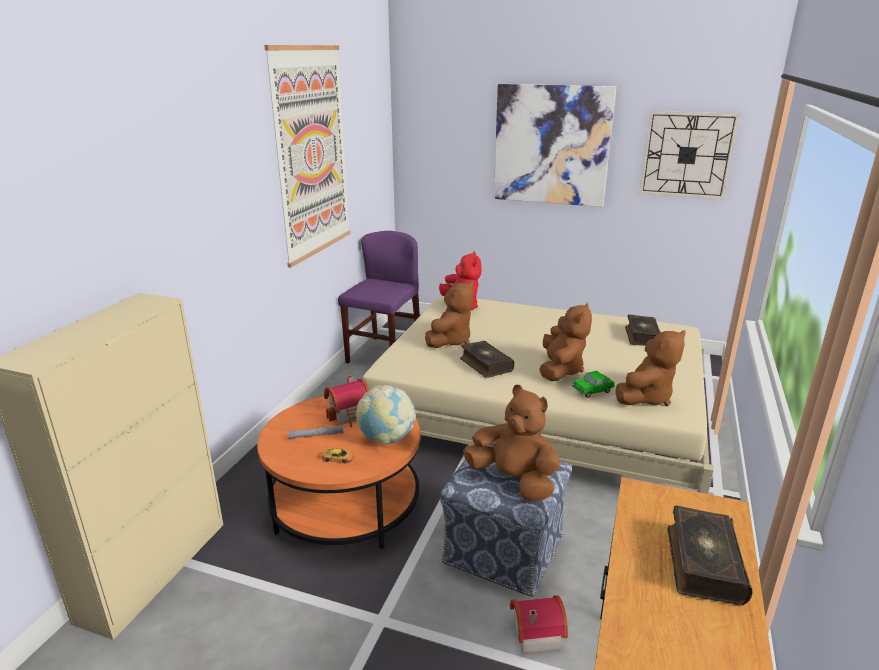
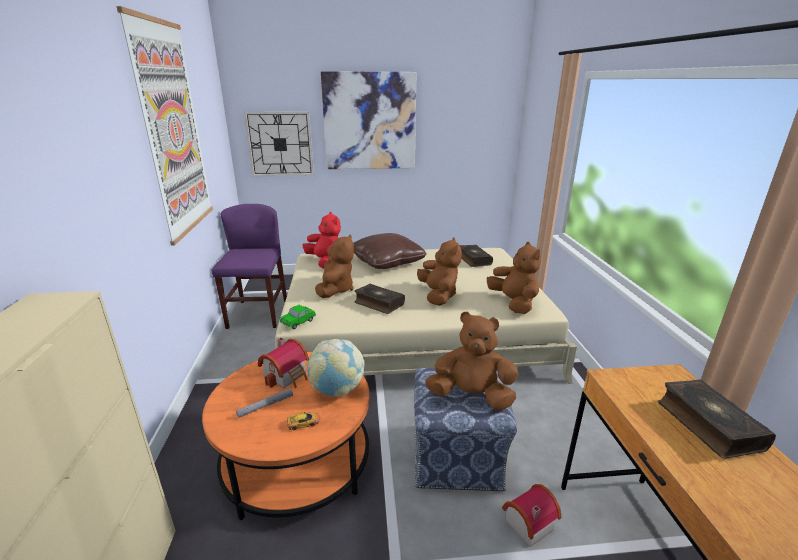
camera: 25 degrees left, 0 degrees up
(530, 320) = (387, 262): none -> brown pillow
(592, 391) = (474, 306): toy car -> toy car (298, 322)
(646, 397) = (513, 303): brown plush toy -> brown plush toy turned 45 degrees counterclockwise
(687, 155) = (470, 123): wall clock -> wall clock (280, 144)

